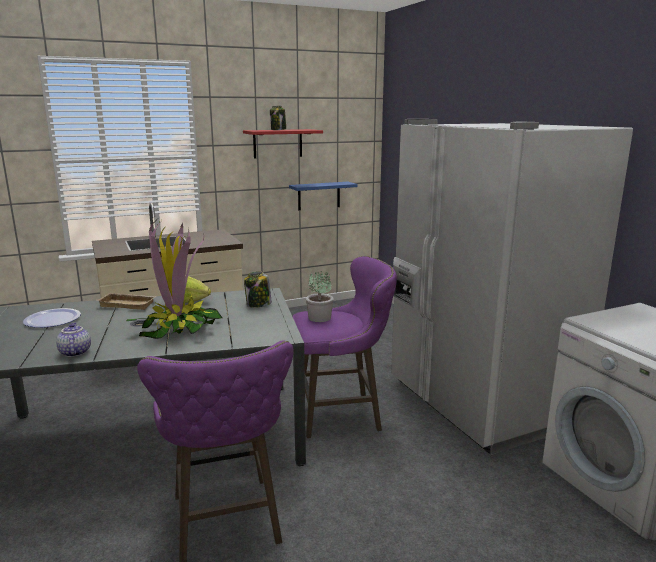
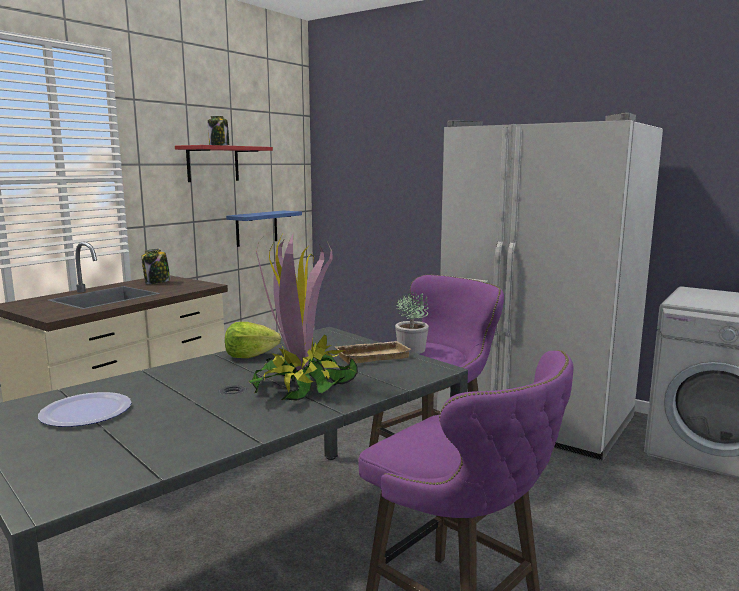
camera: 30 degrees left, 5 degrees down
(74, 352) = (212, 441): teapot -> none
(129, 304) = (171, 373): beige tray -> beige tray (372, 356)
(258, 305) = (343, 345): jar -> jar (157, 282)

